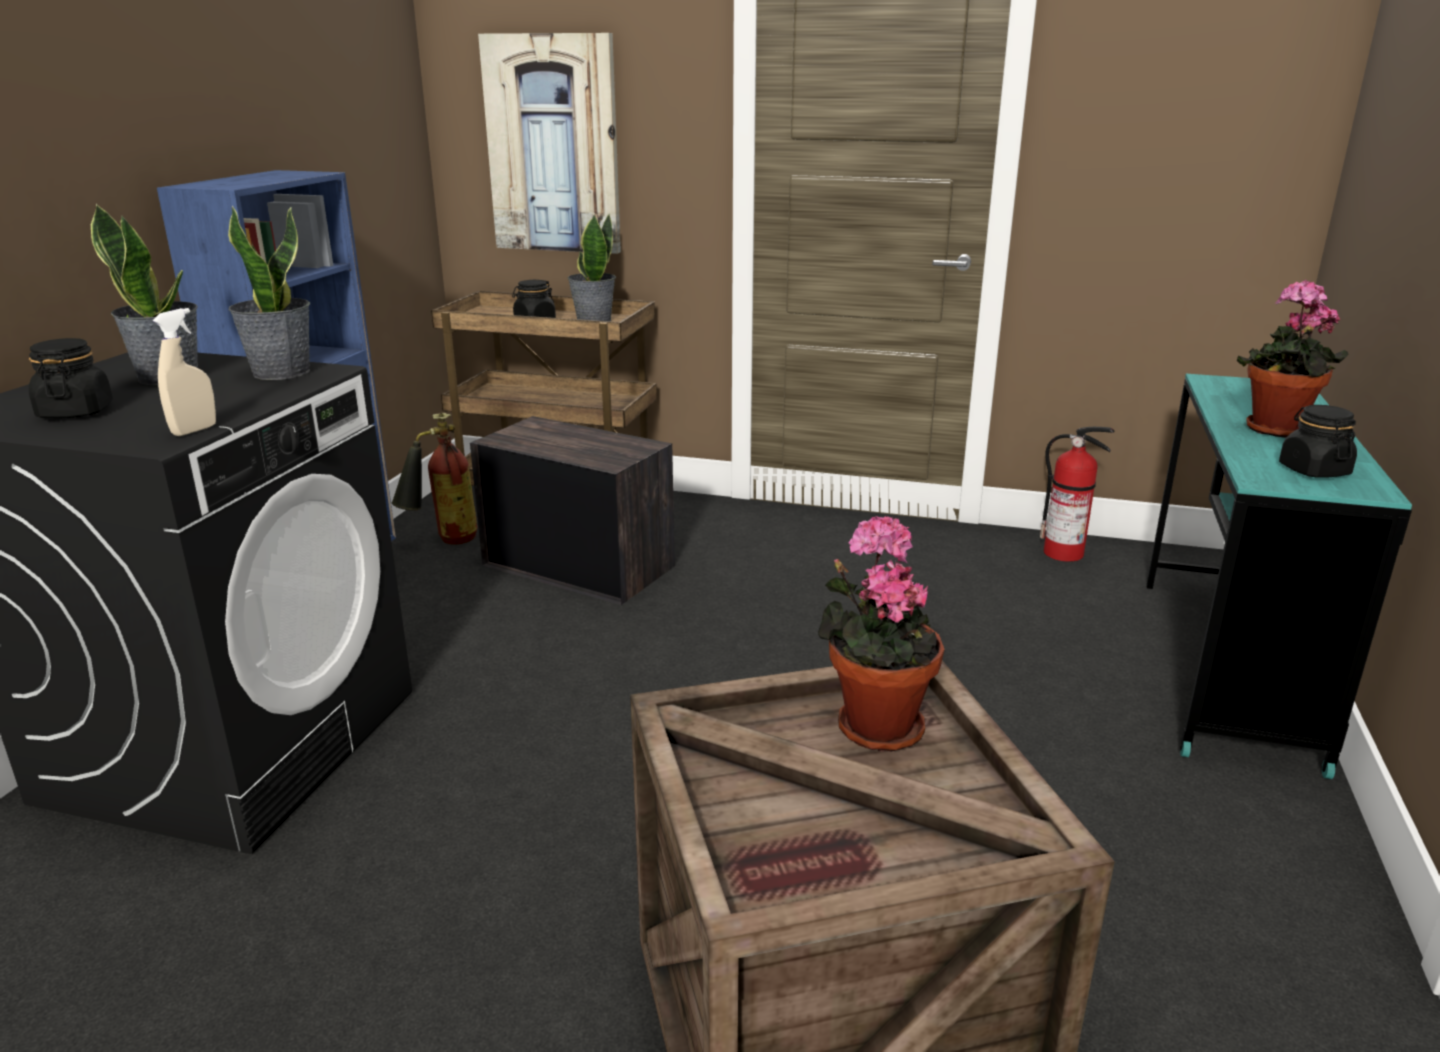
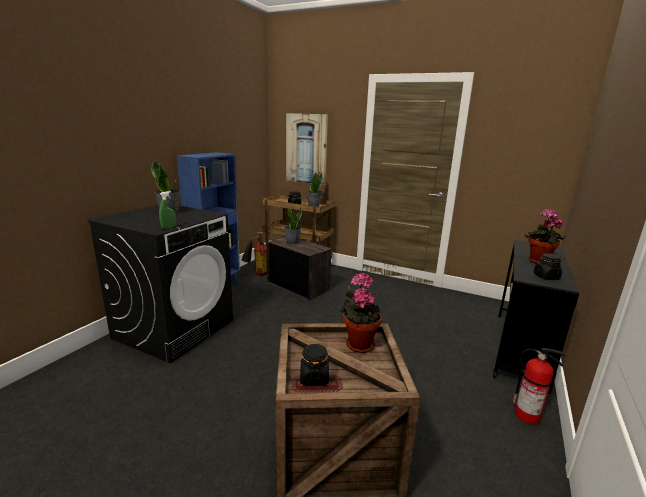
camera: 10 degrees right, 5 degrees down
(76, 412) = (138, 219): black jar -> black jar (314, 378)
(195, 430) = (168, 228): beige spray bottle -> green spray bottle
(280, 372) = (201, 213): potted plant -> potted plant (292, 242)
(1065, 553) = (470, 301): fire extinguisher -> fire extinguisher (528, 415)
(1225, 668) = (520, 348): turquoise desk -> black desk

